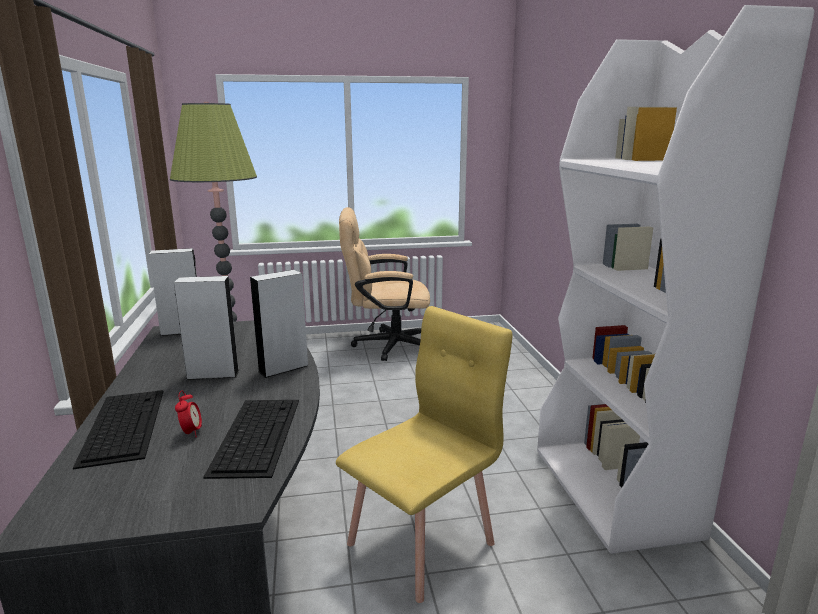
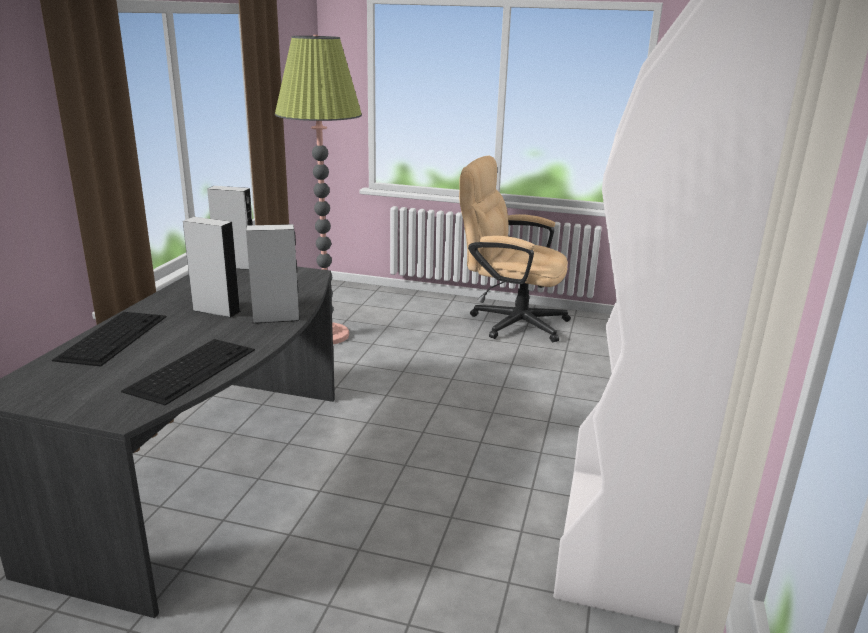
camera: 25 degrees right, 5 degrees up
(191, 432) = (150, 355): alarm clock -> none
(422, 543) = (377, 523): yellow chair -> none

